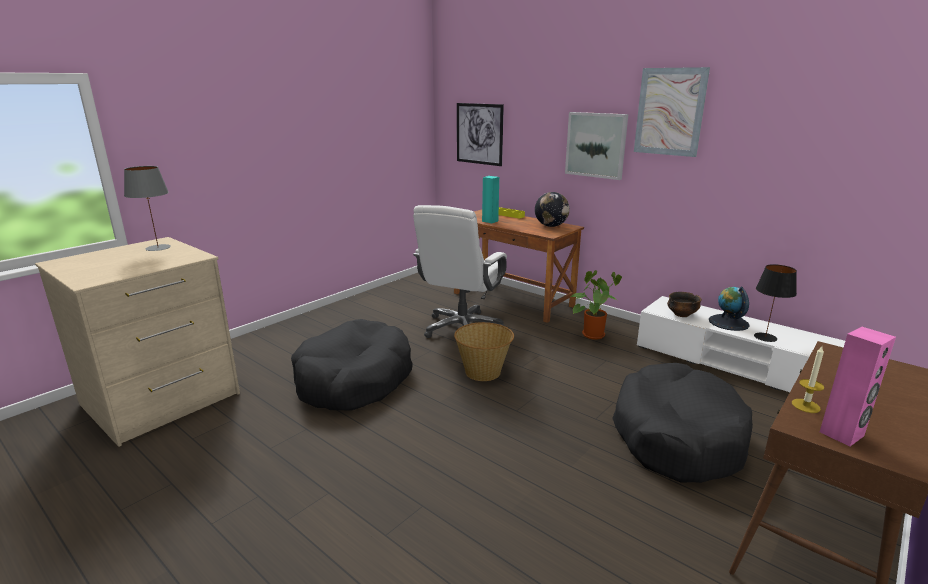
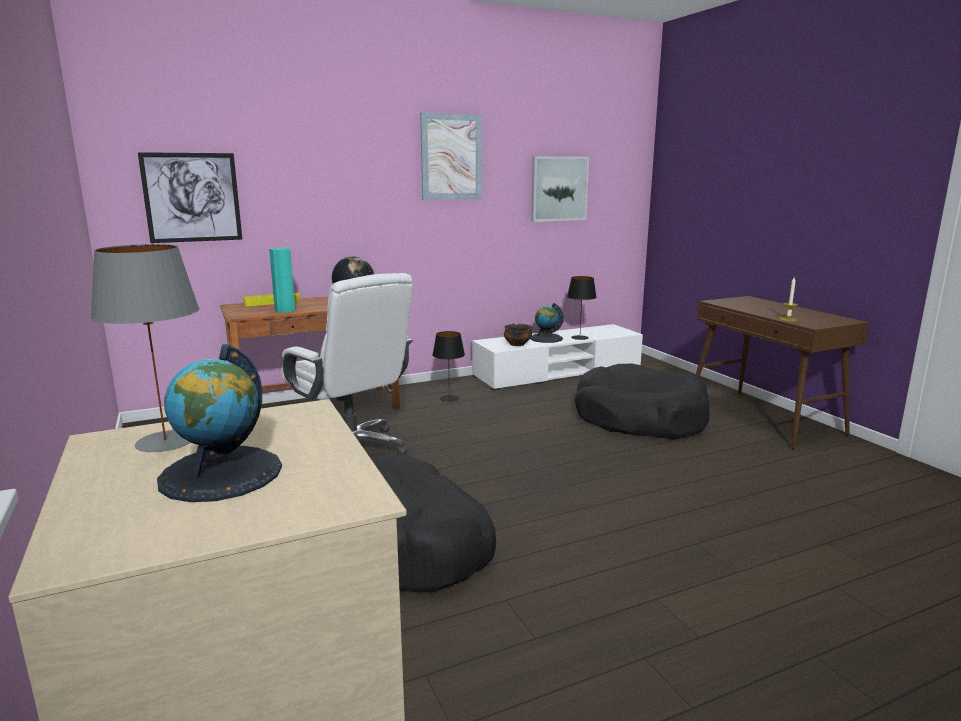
camera: 65 degrees left, 5 degrees down
(120, 261) = (221, 474): none -> globe
(483, 372) = (470, 461): basket -> none
(592, 334) = (449, 398): potted plant -> black table lamp
(596, 145) = (378, 197): picture -> picture (558, 189)
(842, 434) = (821, 321): pink speaker -> none

